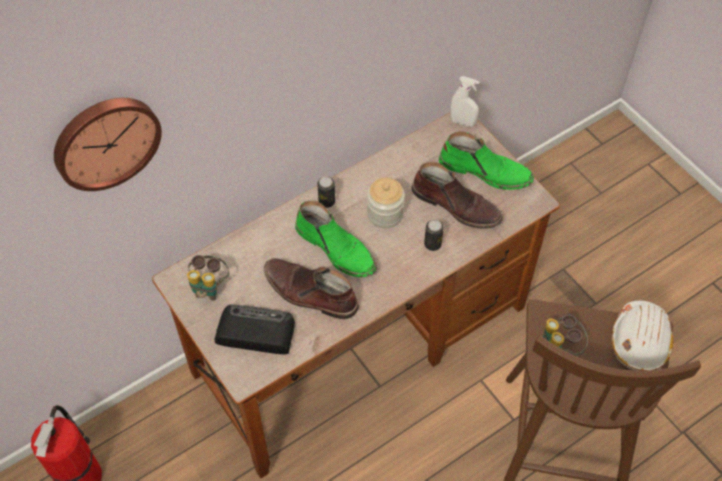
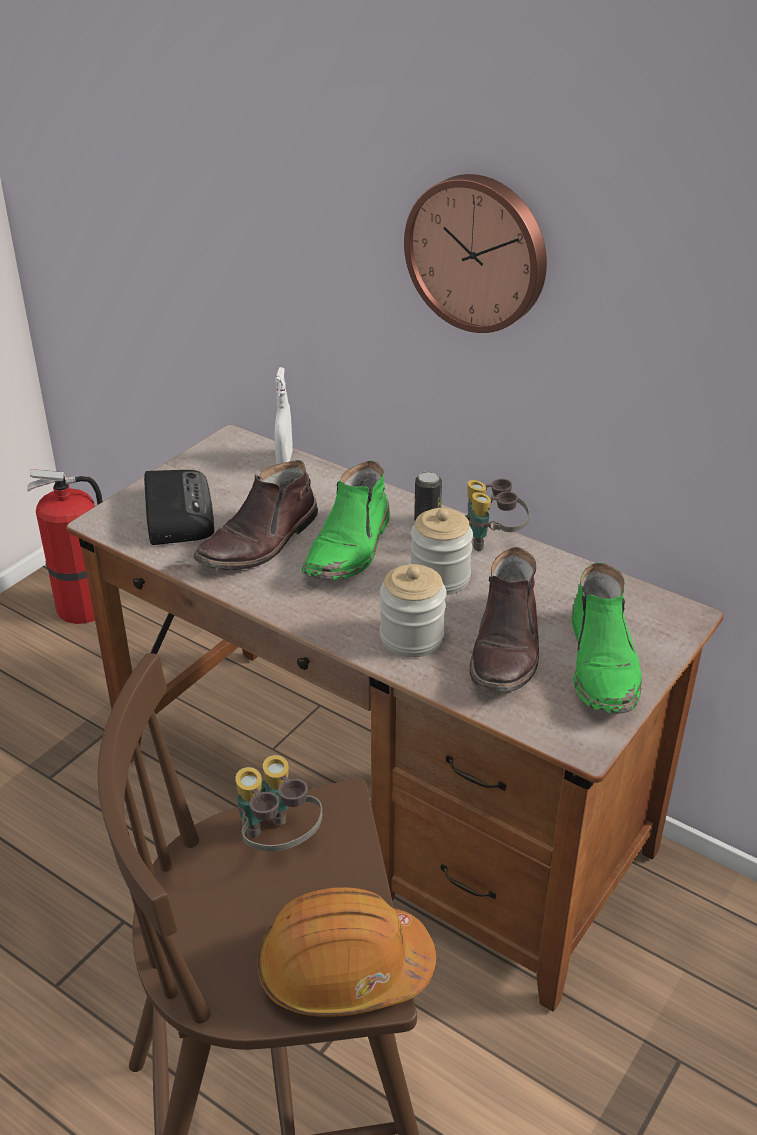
camera: 70 degrees right, 20 degrees down
(105, 141) = (219, 149): wall clock -> wall clock (478, 252)
(209, 287) = (232, 464): binoculars -> binoculars (492, 540)
(310, 293) = (260, 542): brown boot -> brown boot turned 150 degrees counterclockwise
(432, 244) = (412, 637): can -> jar
(462, 122) = (686, 618): white spray bottle -> white spray bottle (284, 460)
(640, 341) = (343, 969): white hard hat -> orange hard hat

